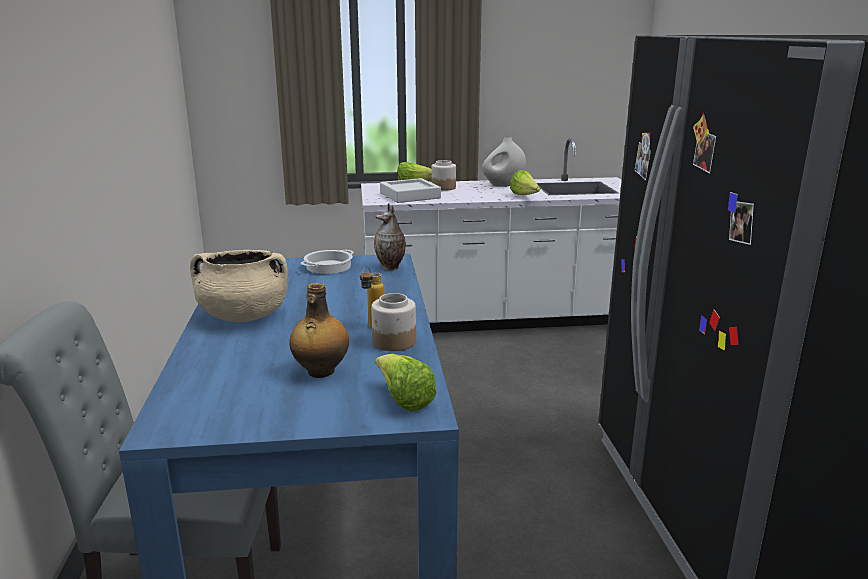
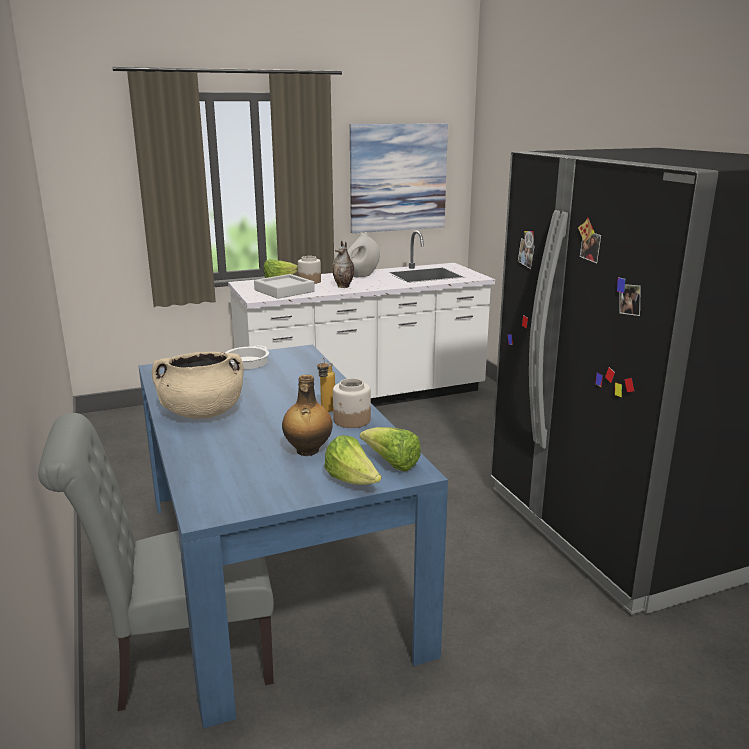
camera: 15 degrees left, 0 degrees up
(391, 267) = (304, 358): vase -> vase (344, 286)
(525, 196) = (388, 285): lettuce -> lettuce (352, 481)
(558, 80) = (398, 178): none -> picture

